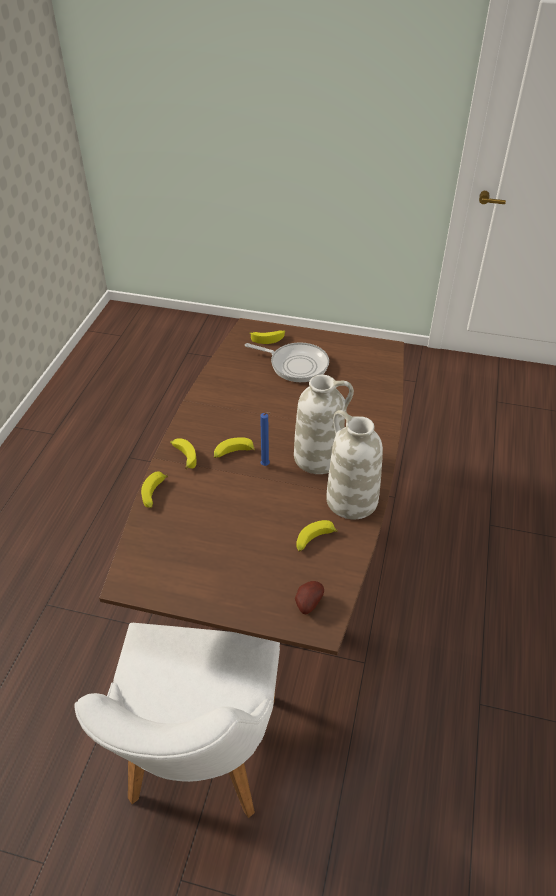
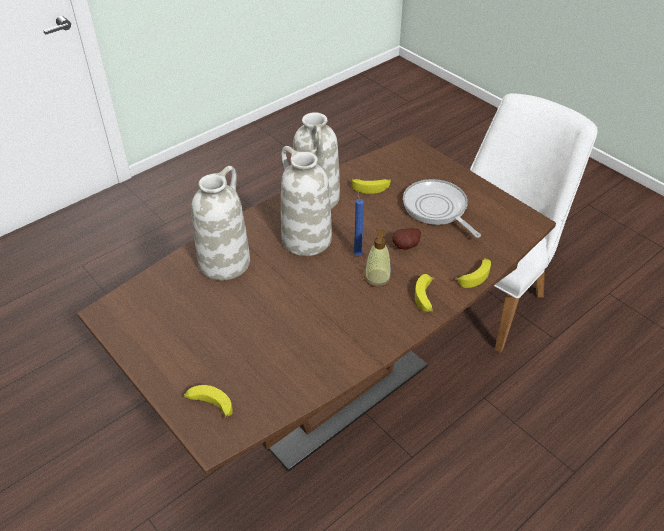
camera: 145 degrees left, 0 degrees up
(233, 453) = (377, 278): banana -> soap dispenser
(295, 365) = (221, 345): frying pan -> frying pan (437, 209)
(307, 603) = (409, 159): potato -> potato (406, 247)
(357, 410) = (224, 262): none -> white vase

